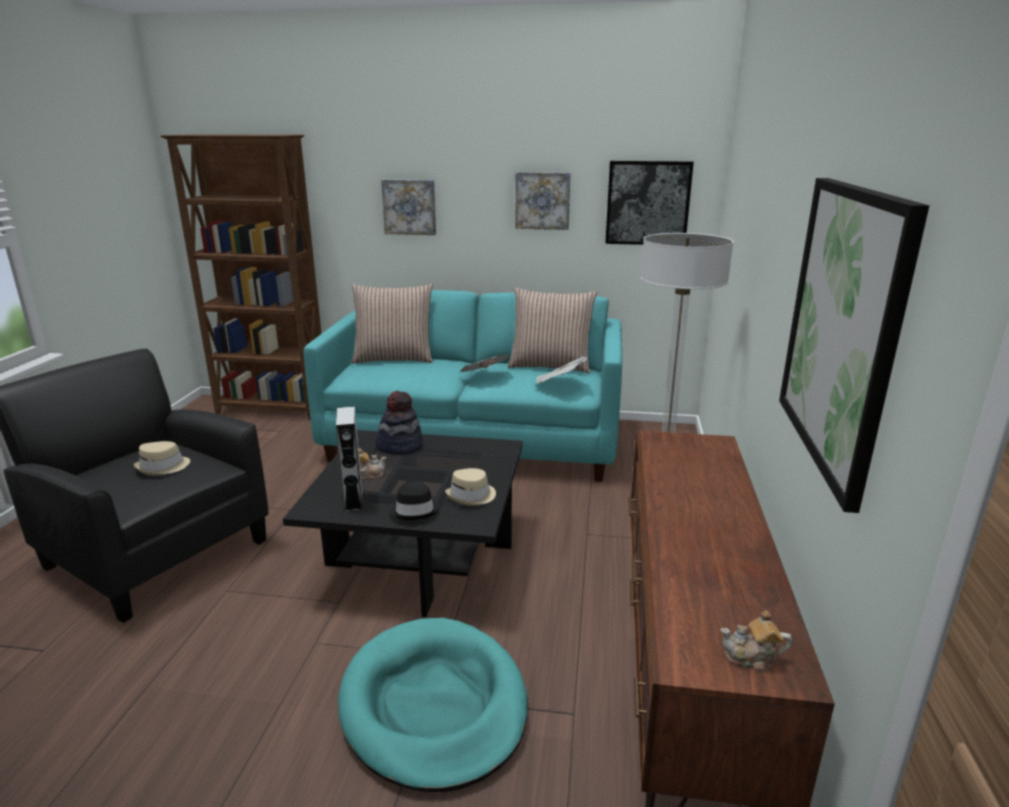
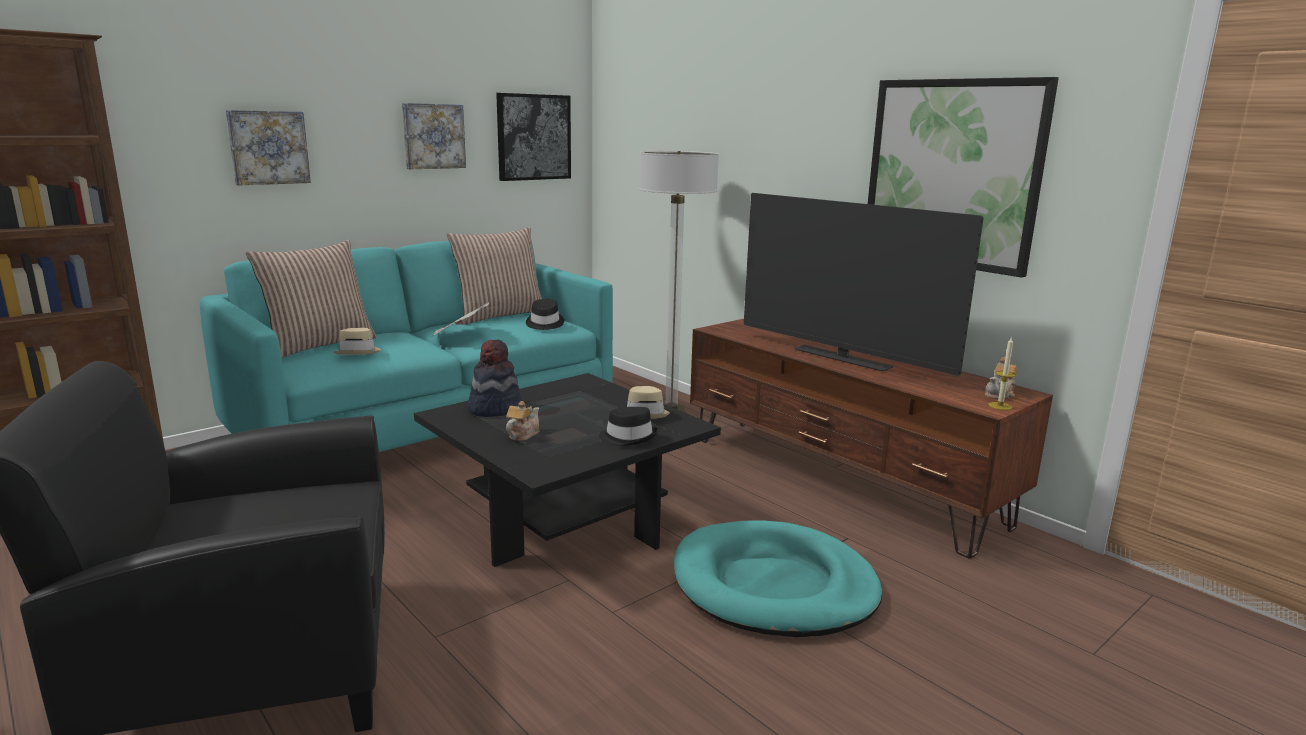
camera: 50 degrees left, 5 degrees down
(163, 467) = (276, 511): beige hat -> beige hat (358, 352)
(353, 498) = (558, 451): grey speaker -> none
(558, 384) = (544, 324): newspaper -> black hat
(690, 521) = (841, 358): none -> television
(705, 670) = (1000, 406): none -> candle

